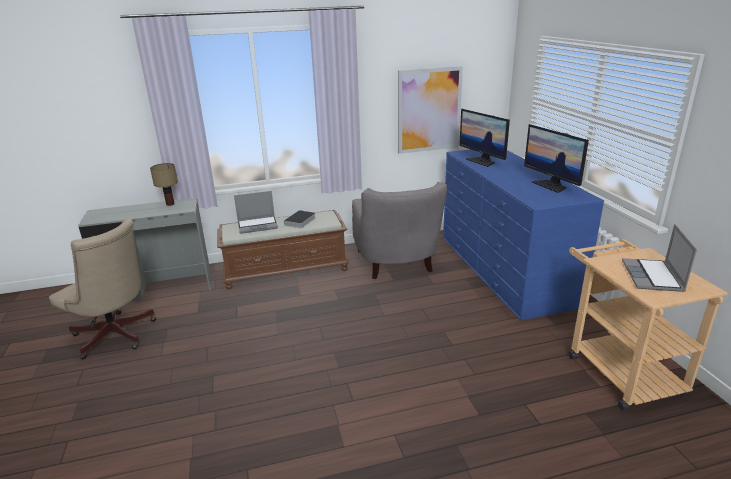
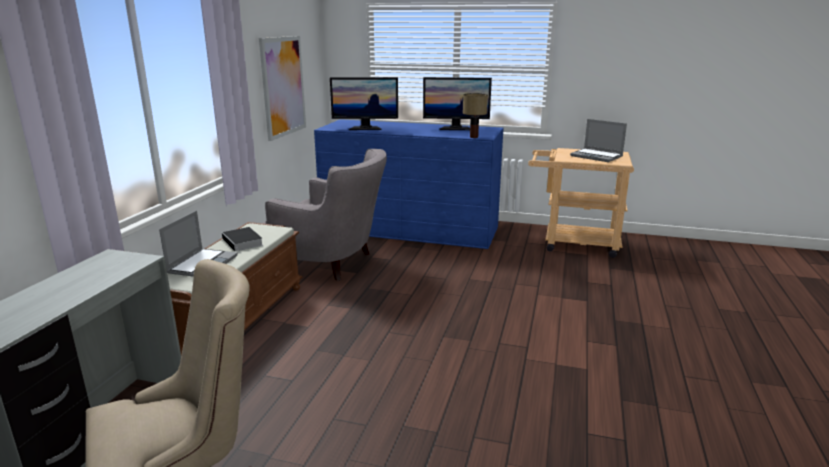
camera: 60 degrees left, 5 degrees down
(170, 204) = (90, 267): table lamp -> table lamp (473, 137)

